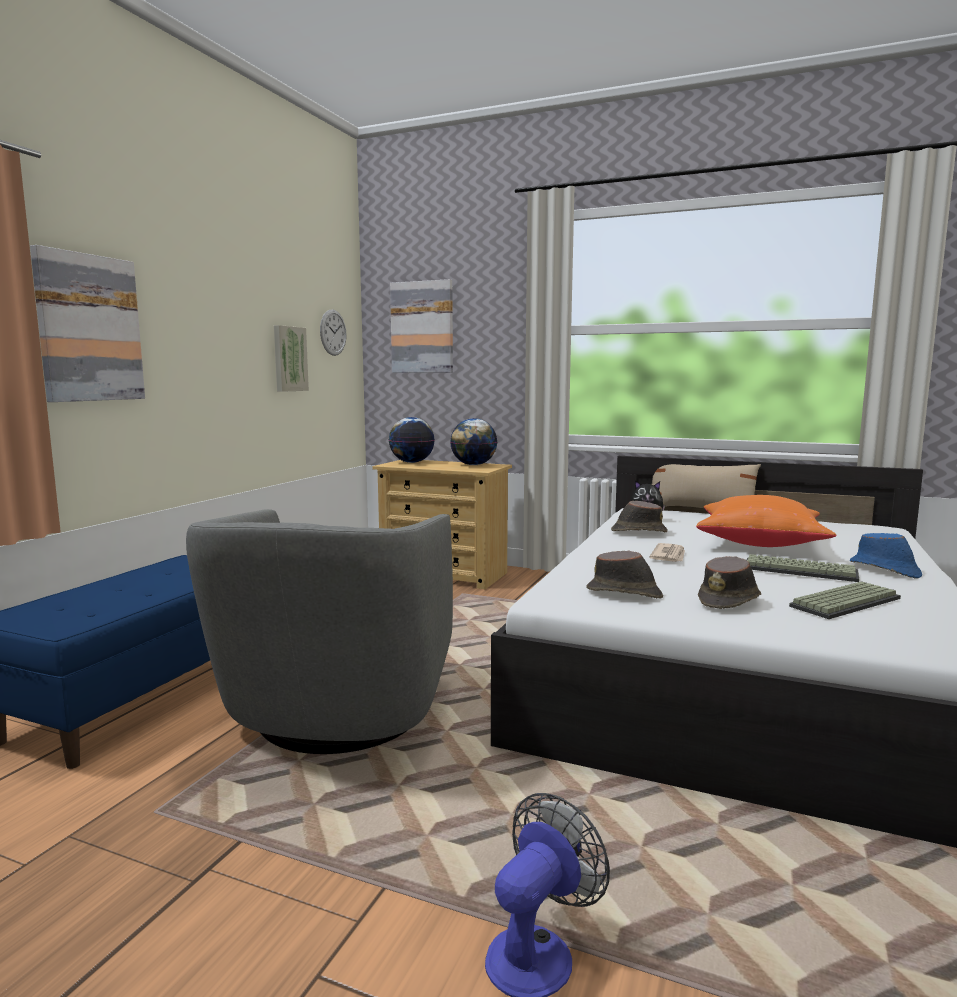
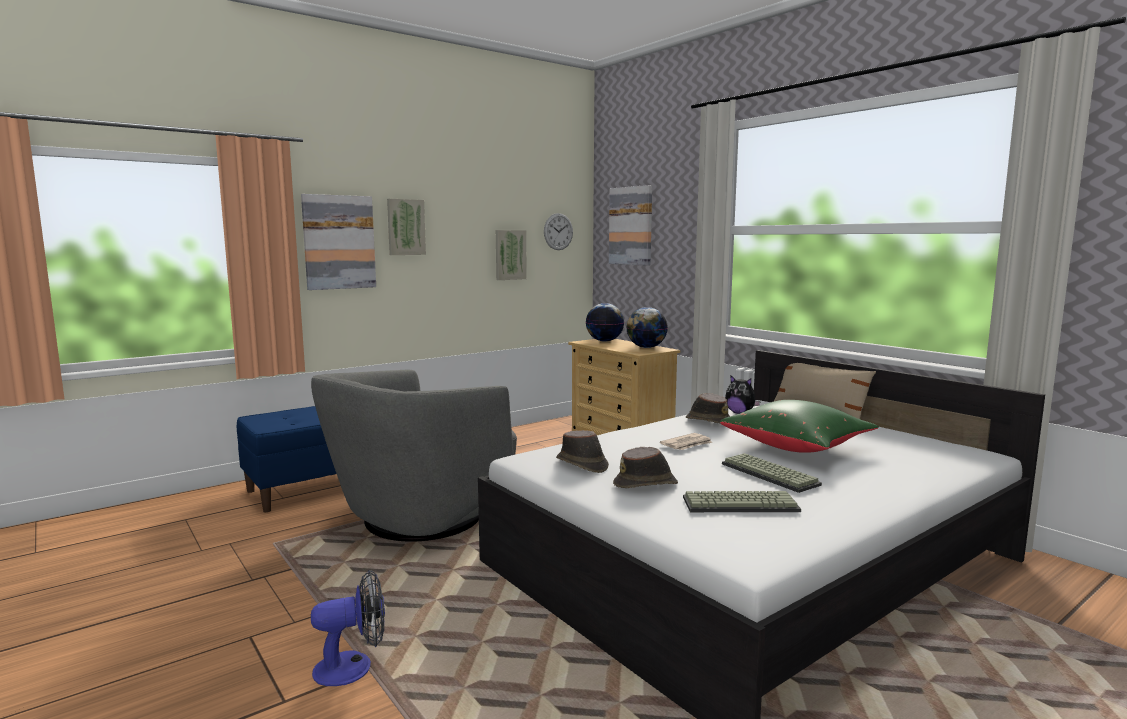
camera: 30 degrees right, 0 degrees up
(174, 312) = (405, 227): none -> picture
(760, 543) = (797, 447): orange pillow -> green pillow
(884, 570) = (861, 489): blue hat -> none

